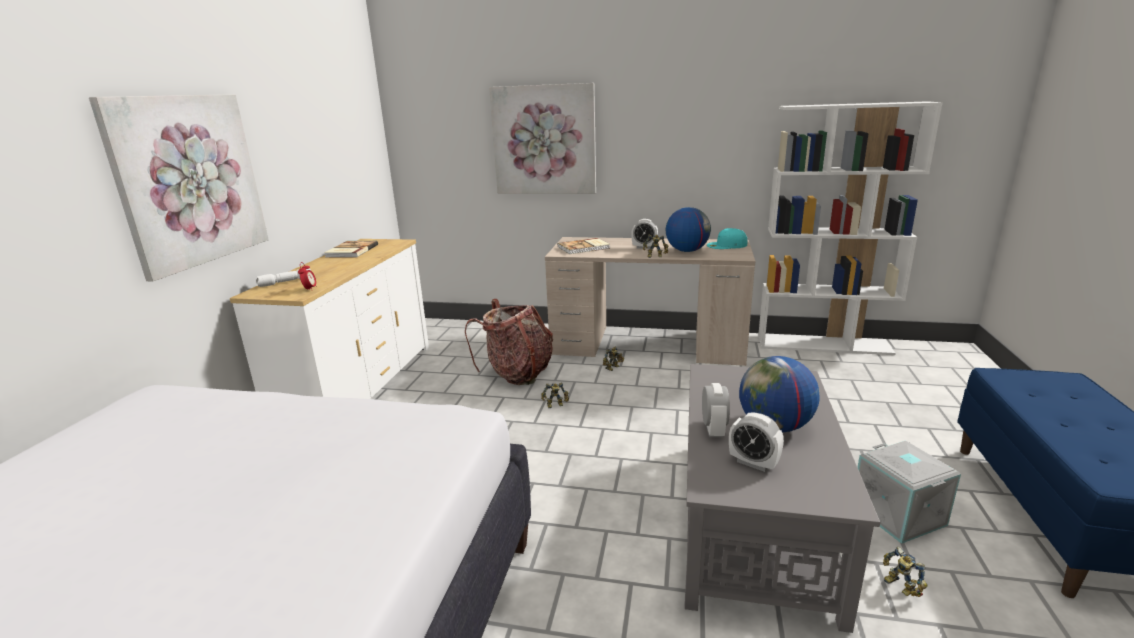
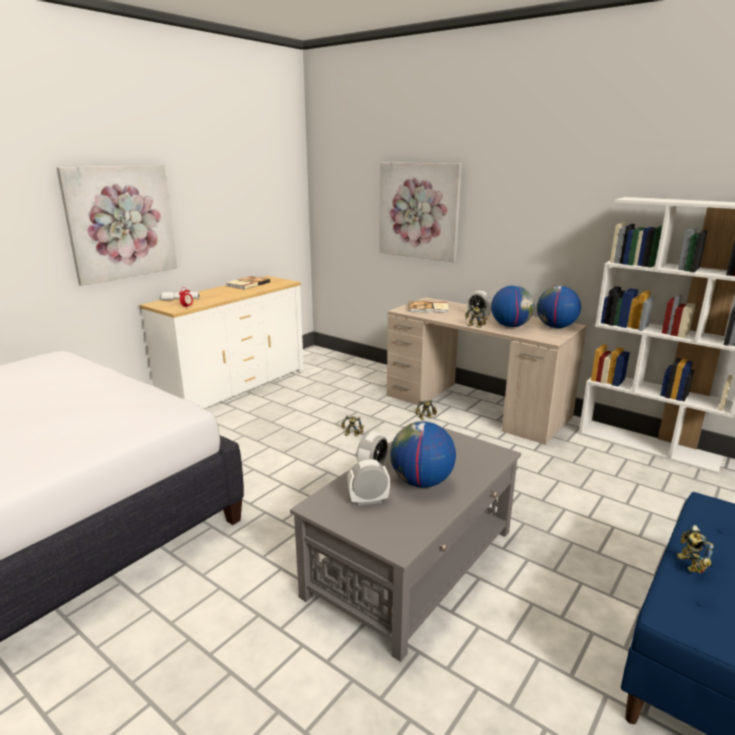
camera: 25 degrees right, 0 degrees up
(517, 373) = (348, 404): backpack -> none
(726, 245) = (555, 327): turquoise cap -> globe
(753, 463) = (368, 501): alarm clock -> alarm clock turned 105 degrees clockwise
(899, 514) = (544, 602): grey storage box -> none
(899, 587) = (476, 650): toy robot -> toy robot (688, 564)

